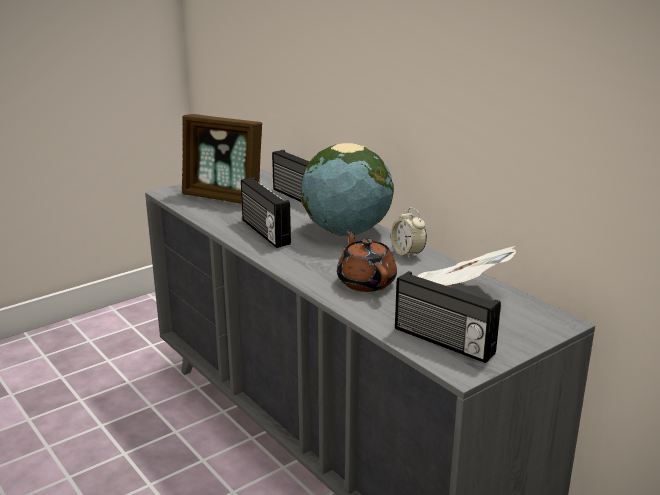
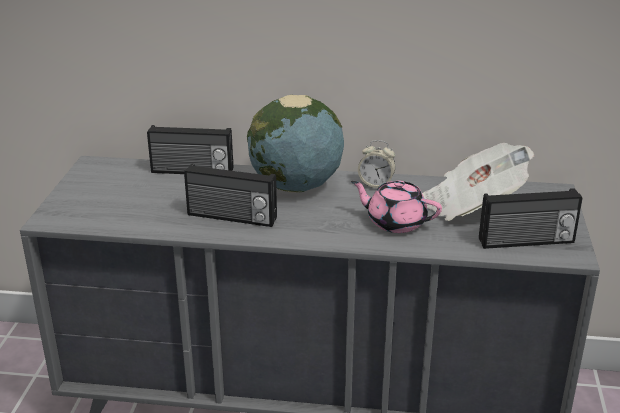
camera: 45 degrees left, 5 degrees up
(223, 197) = (119, 200): picture frame -> none
(366, 282) = (395, 222): brown teapot -> pink teapot

